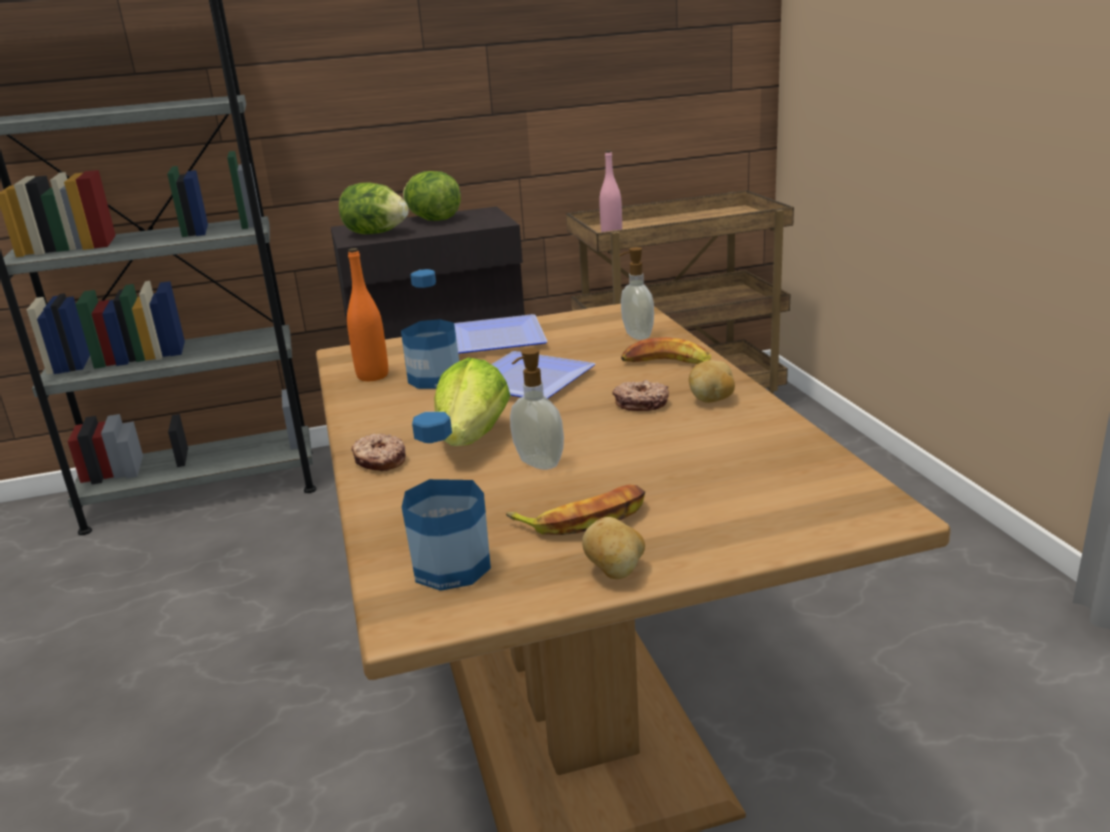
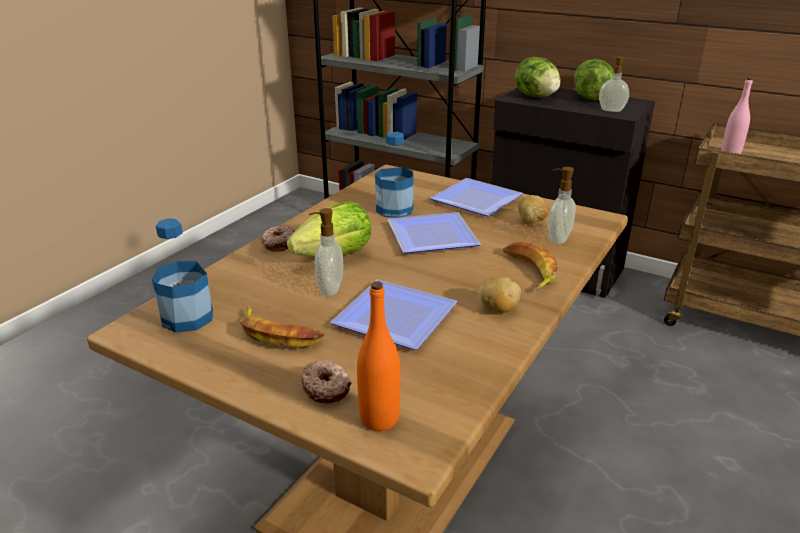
camera: 45 degrees right, 5 degrees up
(372, 376) = (373, 193): orange bottle -> orange bottle (379, 419)
(477, 223) = (611, 110): none -> soap dispenser
(615, 571) = (228, 372): potato -> potato (531, 221)
(641, 403) = (455, 286): donut -> donut (326, 388)
(646, 448) = (394, 315): none -> plate

